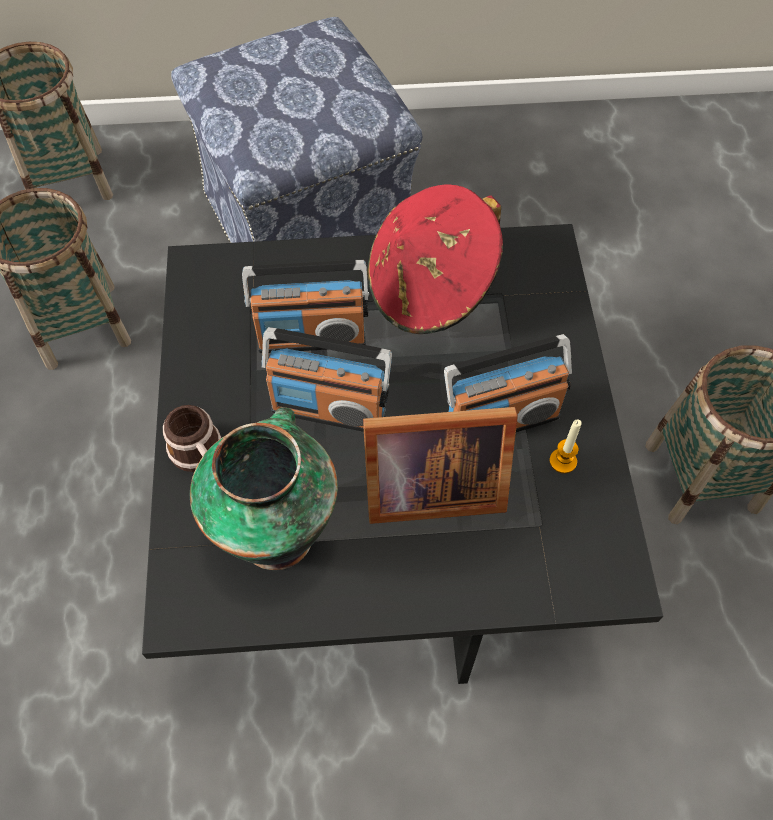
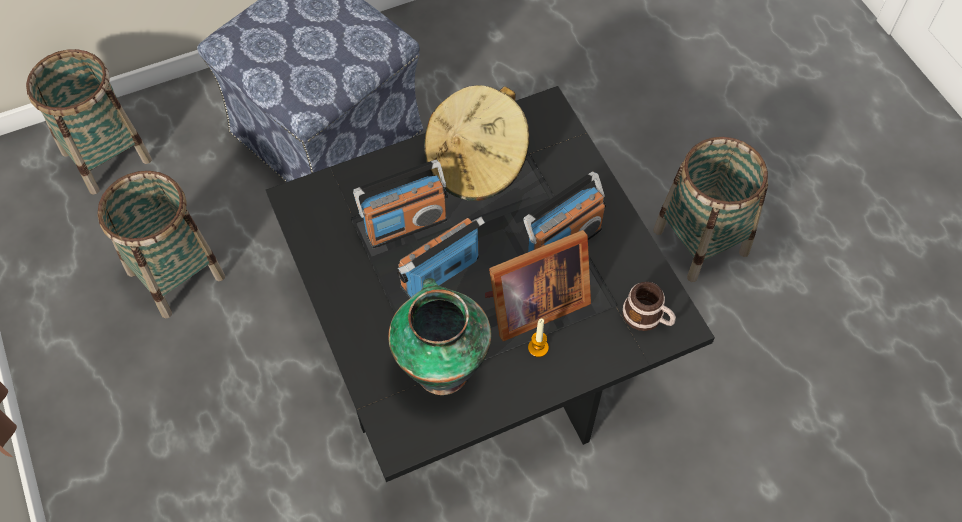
camera: 20 degrees left, 0 degrees up
(200, 455) = (363, 334): mug -> mug (647, 317)
(329, 410) = (441, 273): radio -> radio turned 150 degrees clockwise
(431, 288) = (476, 164): red hat -> beige hat
(563, 461) = (615, 258): candle -> candle (538, 348)

